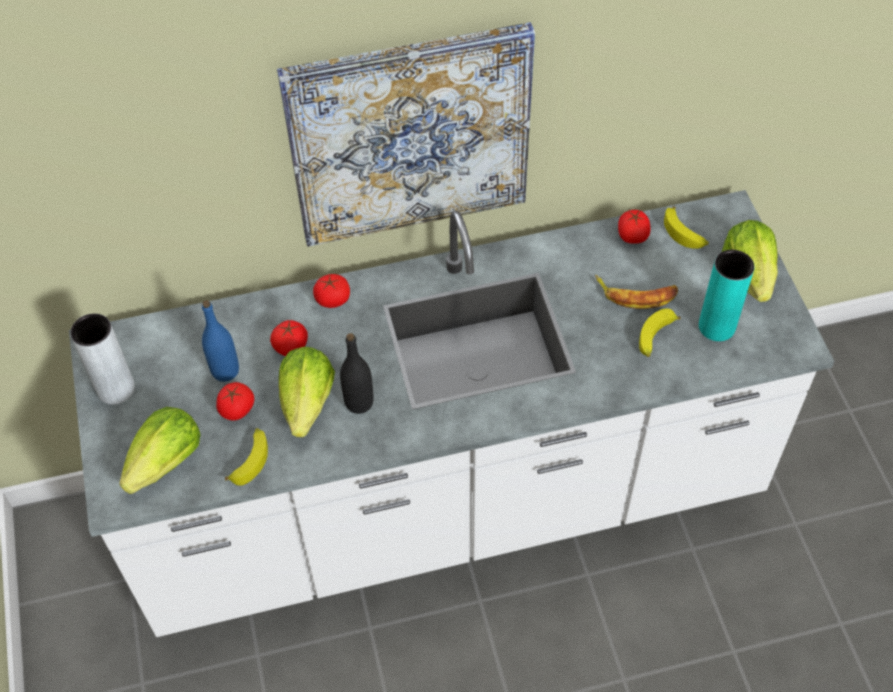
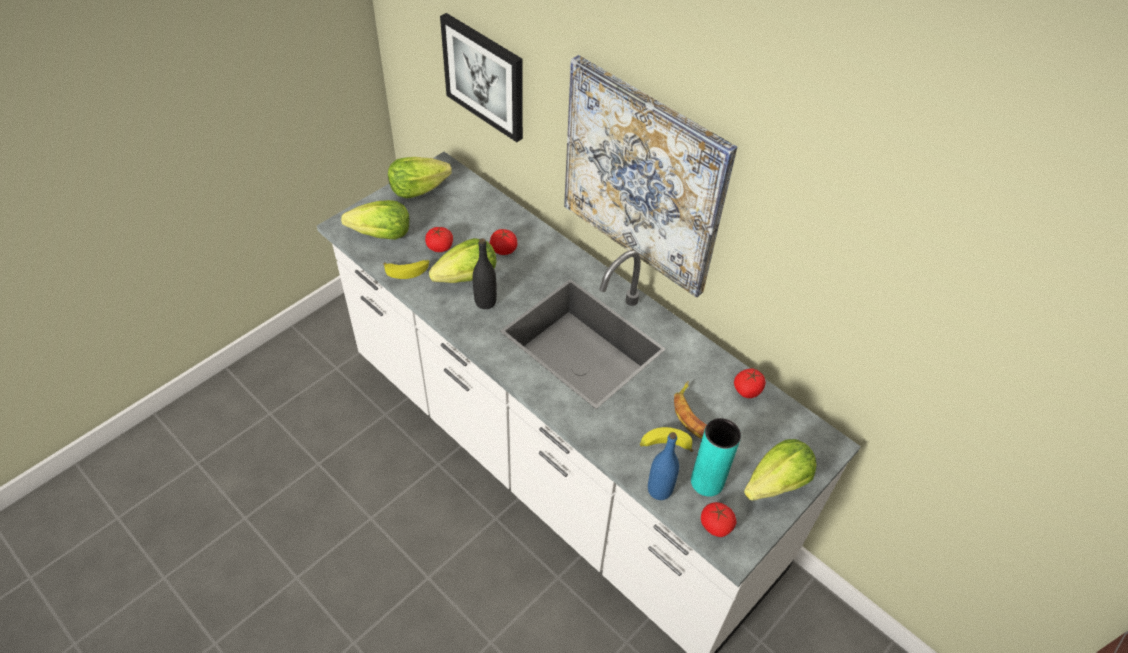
camera: 55 degrees right, 5 degrees down
(115, 192) = (485, 76): none -> picture
(116, 389) = (417, 189): grey vase -> lettuce
(225, 371) = (464, 229): blue bottle -> blue bottle (659, 490)
(333, 300) = (555, 252): tomato -> tomato (715, 526)
(684, 233) = (779, 423): banana -> none

